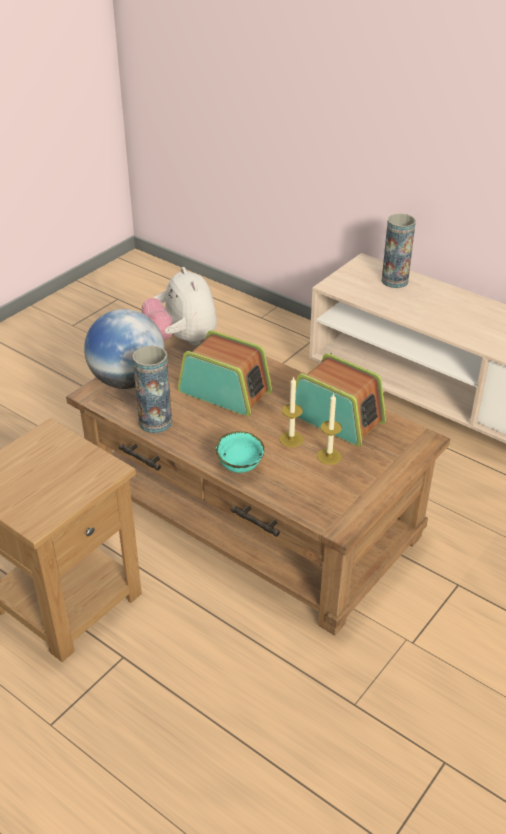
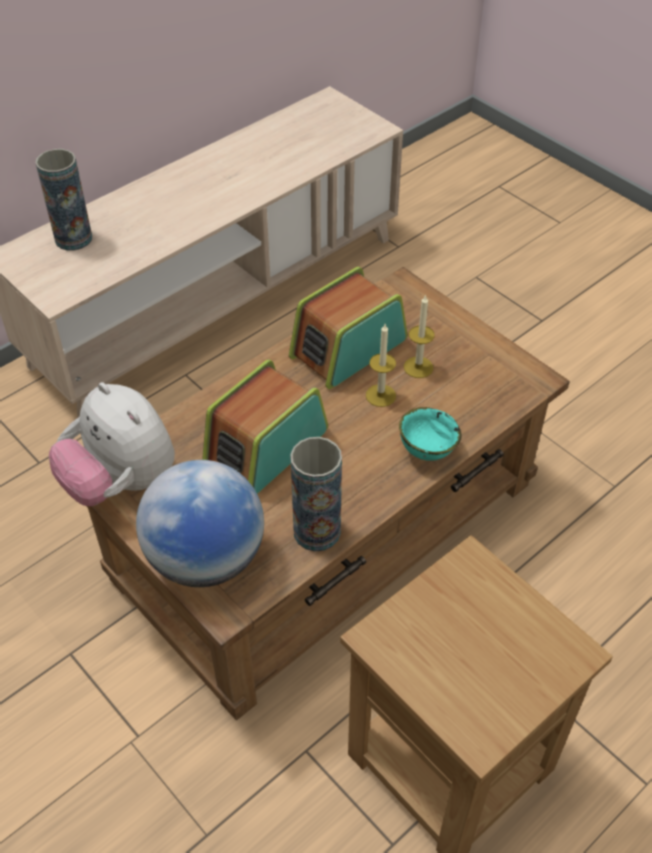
camera: 80 degrees left, 10 degrees up
(182, 340) = (121, 483): plush toy -> plush toy turned 60 degrees clockwise

